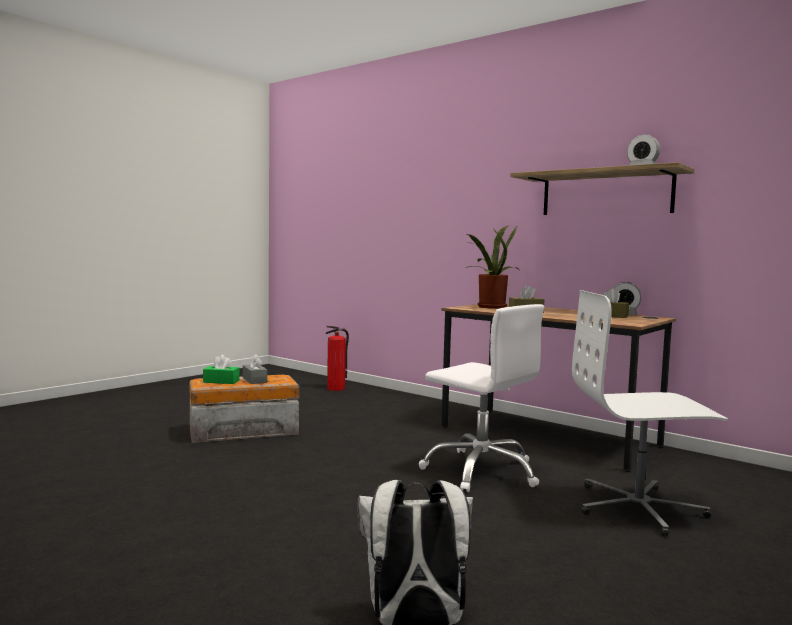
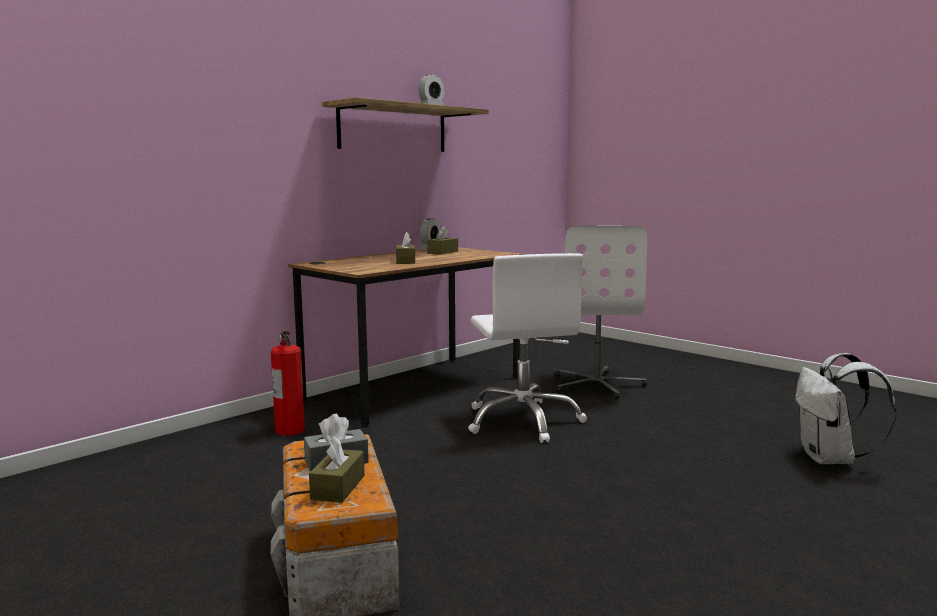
camera: 85 degrees left, 5 degrees up
(221, 381) = (338, 487): green tissue box -> brown tissue box
(336, 388) = (68, 488): fire extinguisher -> fire extinguisher (290, 430)
(481, 471) = (523, 421): white office chair -> white office chair turned 120 degrees clockwise
(489, 307) = (351, 265): potted plant -> none

